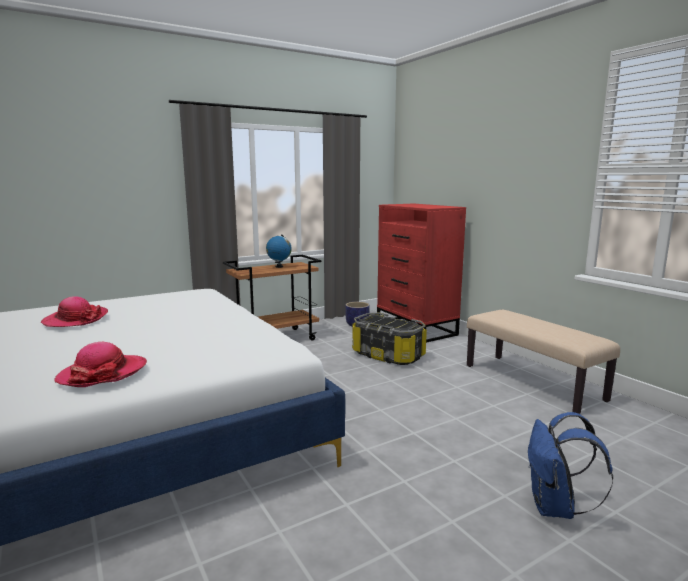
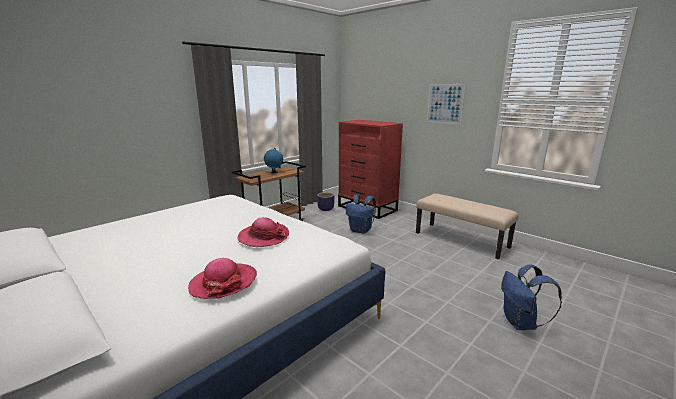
camera: 15 degrees left, 5 degrees up
(75, 319) = (148, 234): hat -> hat (263, 237)
(388, 355) = (361, 230): storage box -> blue backpack
(522, 177) = (445, 103): none -> picture

